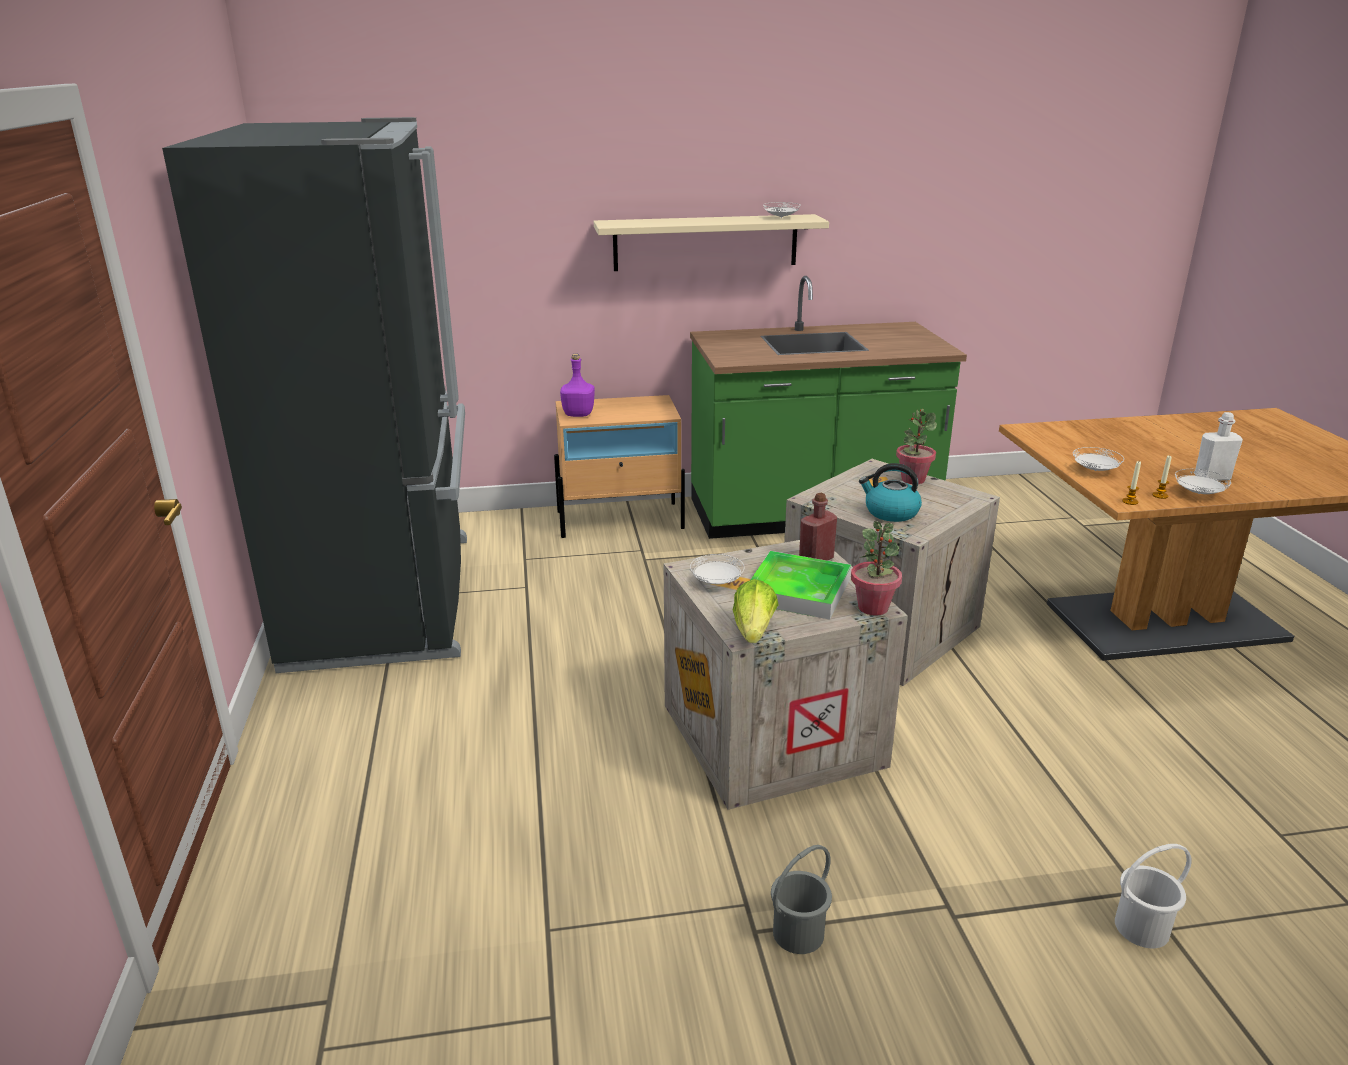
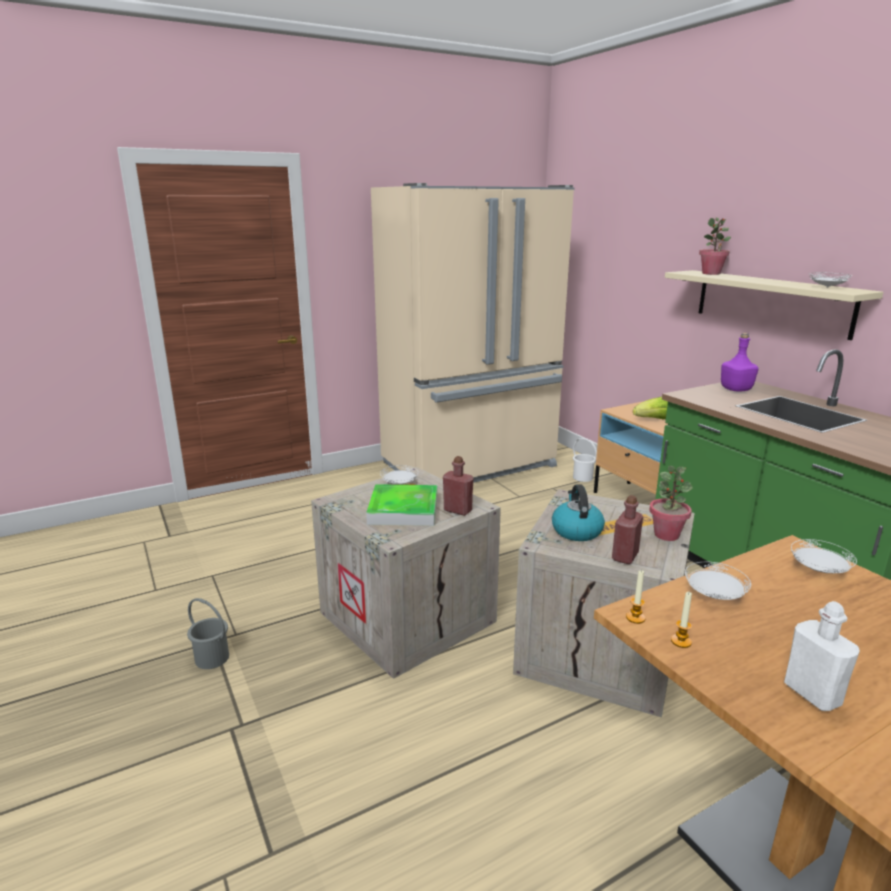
camera: 70 degrees right, 5 degrees down
(387, 598) = (471, 465): black fridge -> beige fridge
(578, 414) = (628, 410): purple bottle -> purple bottle (736, 389)
(754, 631) = (339, 502): lettuce -> lettuce (653, 419)
(873, 607) = (393, 538): potted plant -> potted plant (711, 273)
(948, 505) = (625, 556): none -> red bottle
(1142, 928) = (224, 855): white bucket -> white bucket (582, 477)
(1198, 494) = (724, 675): white plate -> white plate (818, 570)

